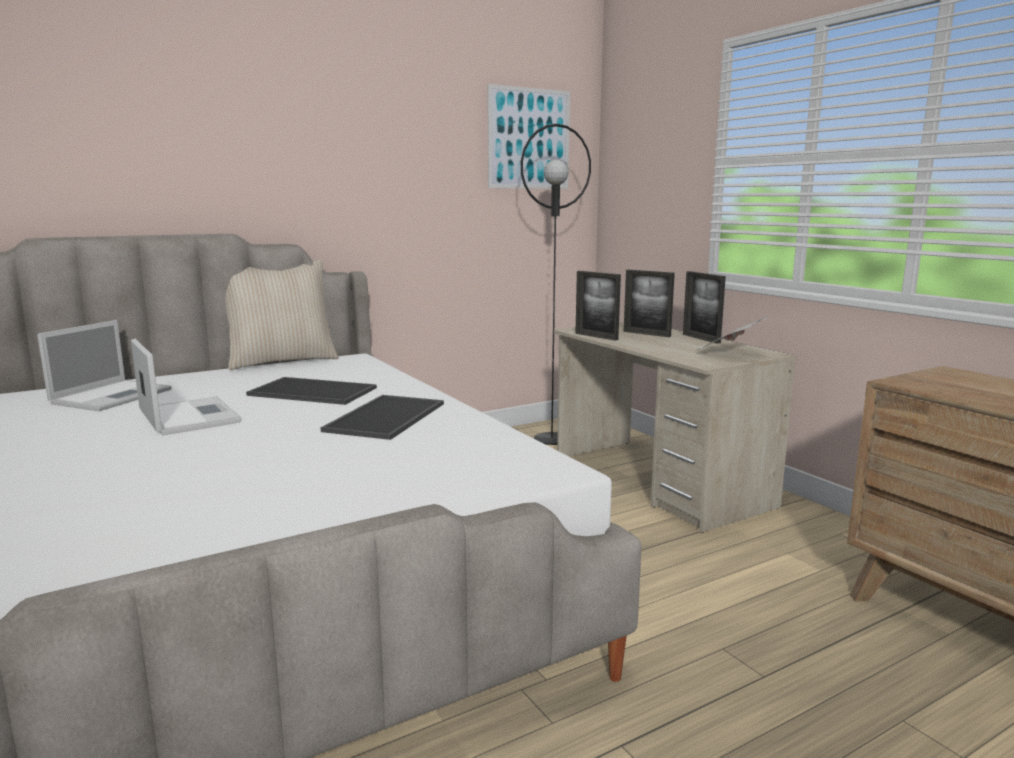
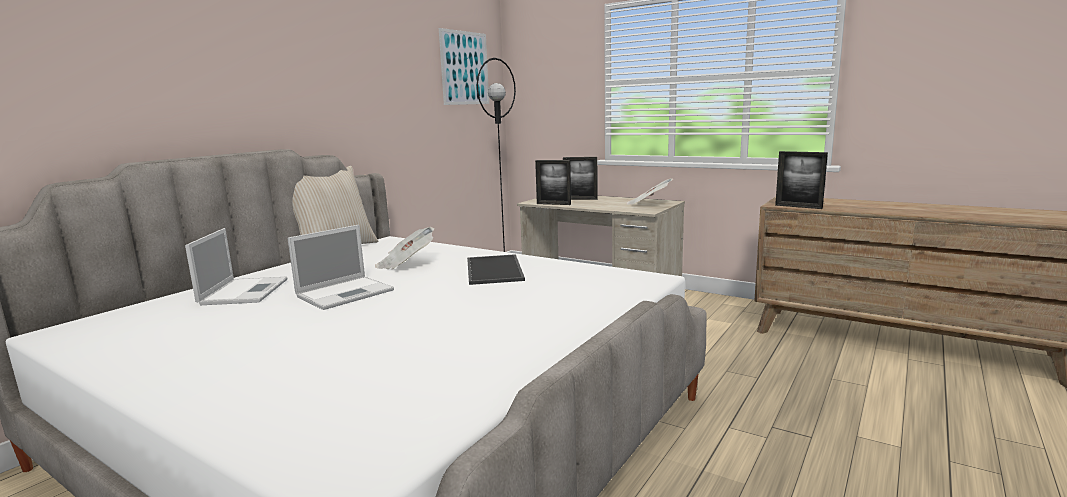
camera: 25 degrees left, 0 degrees up
(188, 416) = (346, 293): laptop -> laptop turned 105 degrees clockwise
(310, 392) = (406, 264): tray -> newspaper
(701, 338) = (617, 198): picture frame -> picture frame (798, 206)

